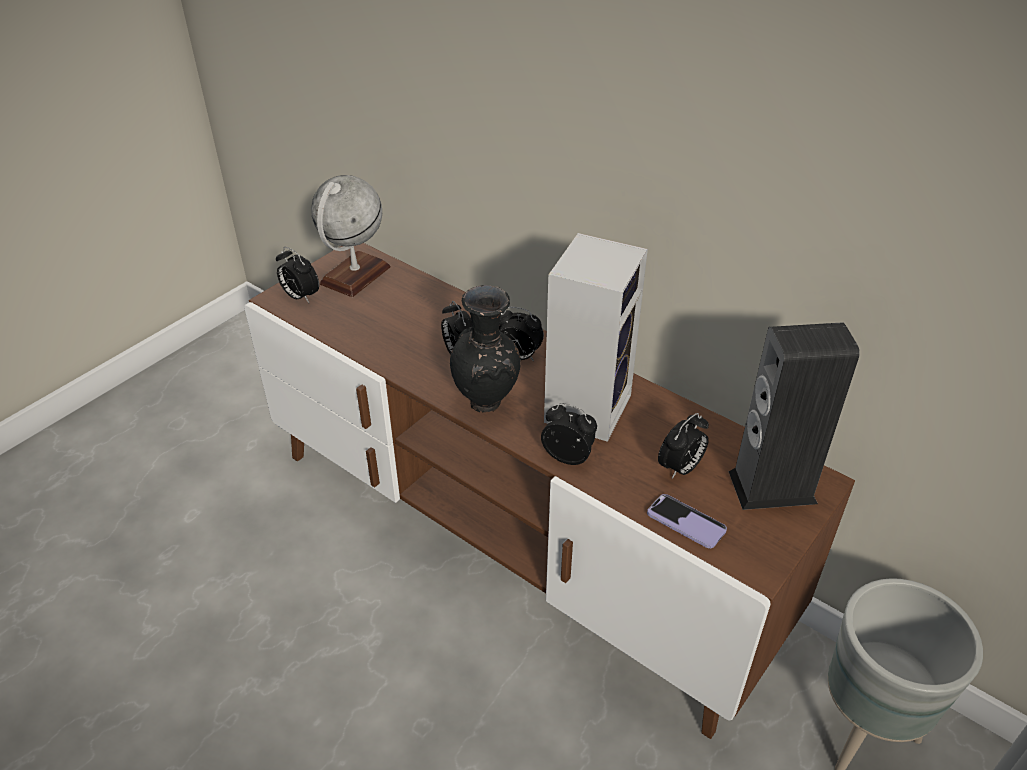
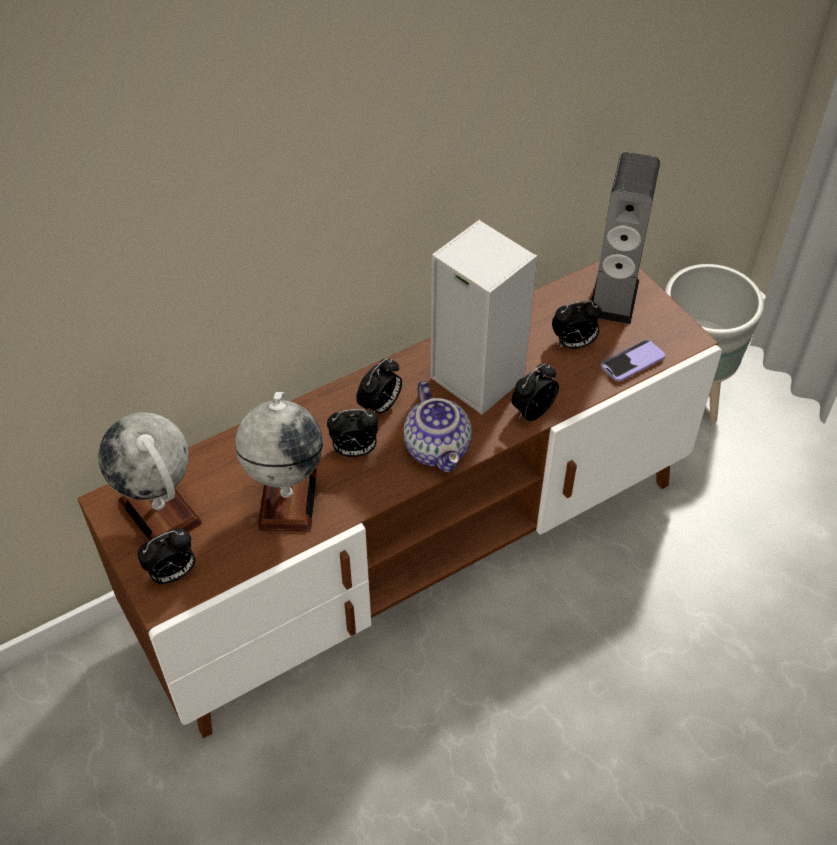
camera: 70 degrees left, 10 degrees up
(393, 332) = (287, 498): none -> globe
(487, 404) = (439, 448): black vase -> teapot
(680, 468) = (573, 344): alarm clock -> alarm clock turned 105 degrees clockwise

